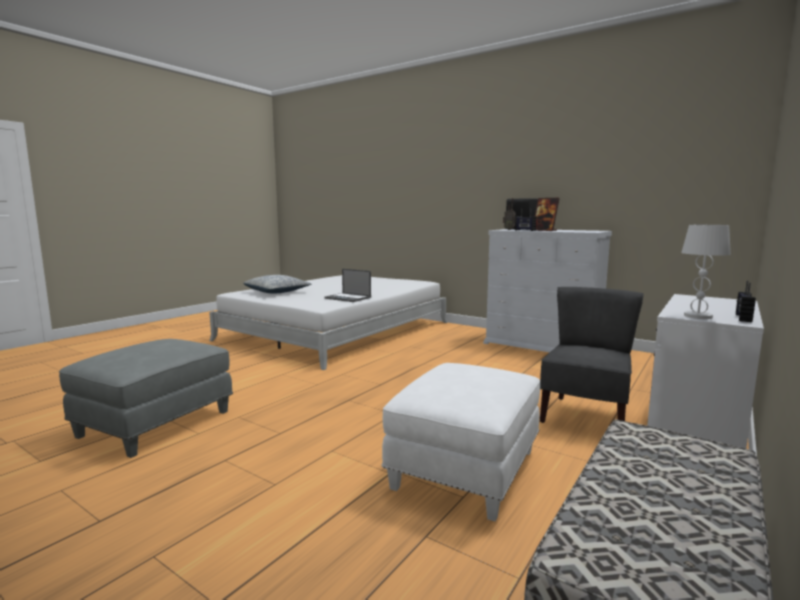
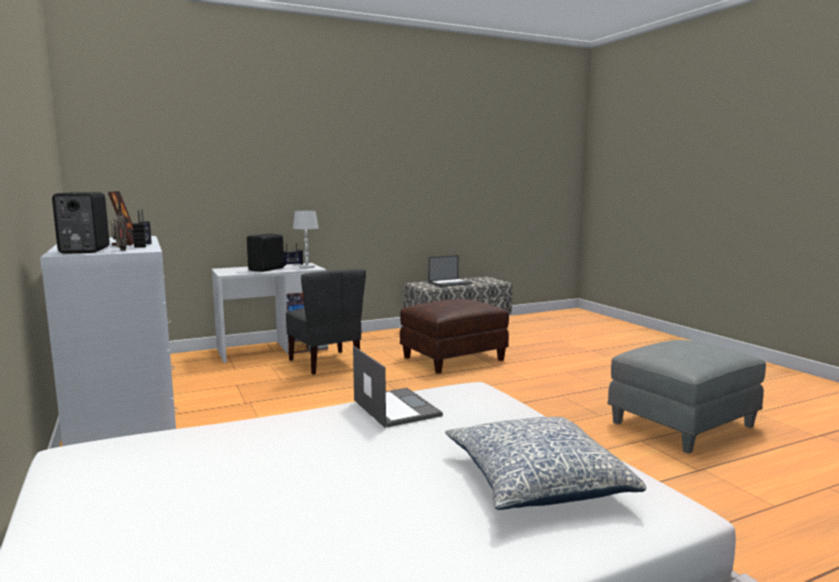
camera: 150 degrees left, 0 degrees up
(466, 470) = (453, 358): white ottoman -> brown ottoman
(585, 416) = (326, 363): grey chair -> grey chair turned 90 degrees counterclockwise
(667, 481) = (450, 283): none -> laptop
(701, 306) = (267, 269): none -> black speaker

